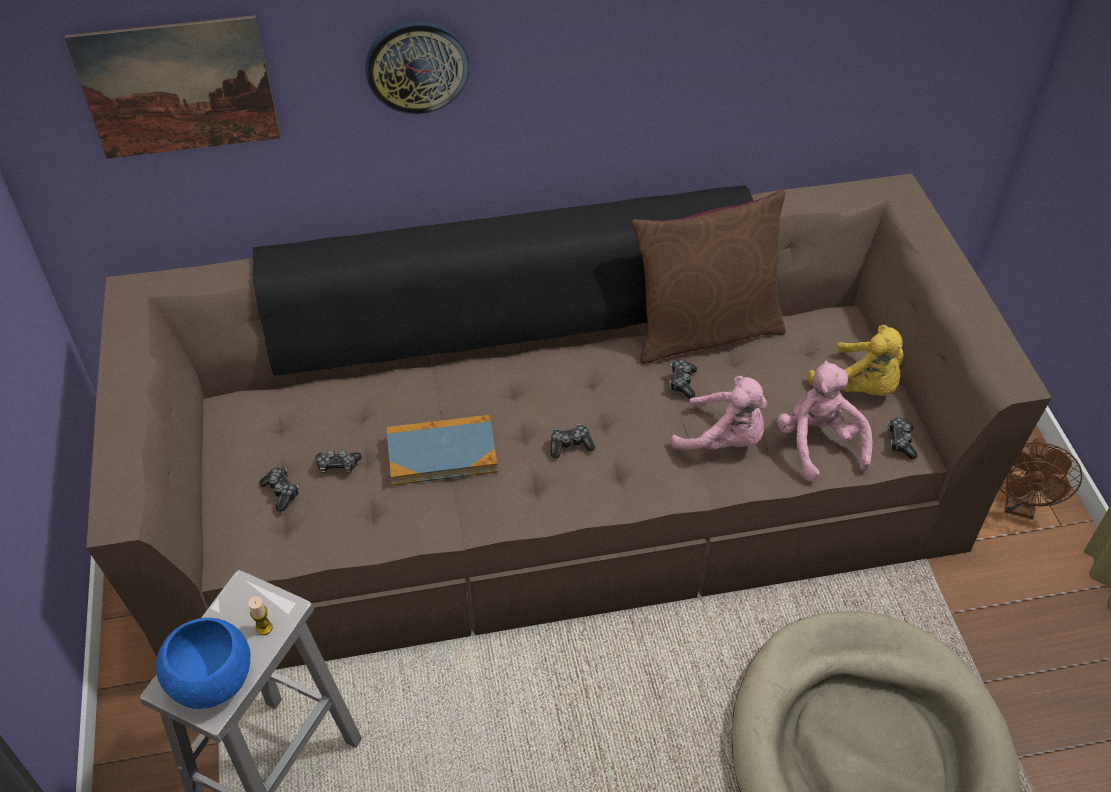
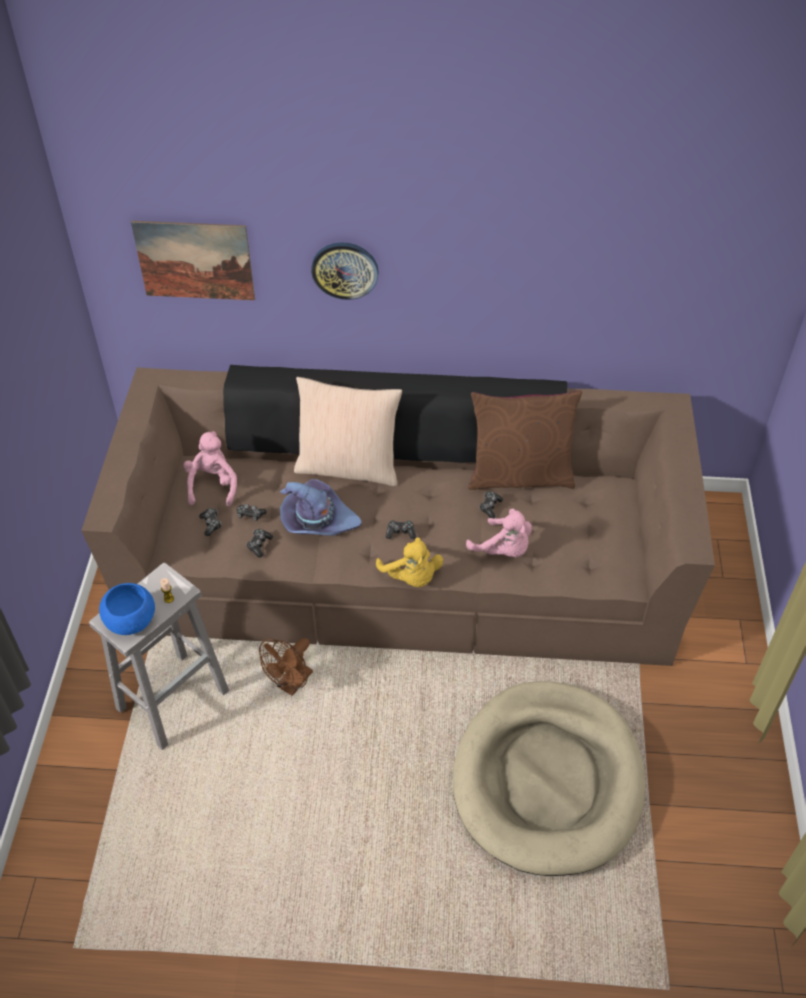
camera: 15 degrees right, 0 degrees up
(442, 453) = (317, 520): book -> purple hat
(459, 365) = (348, 466): none -> beige pillow
(818, 444) = (565, 566): pink plush toy -> pink plush toy (213, 485)
(860, 387) = (610, 535): yellow plush toy -> yellow plush toy (411, 577)
(900, 441) = (622, 576): game controller -> game controller (259, 545)
(1020, 505) = (722, 643): brown fan -> brown fan (291, 684)

